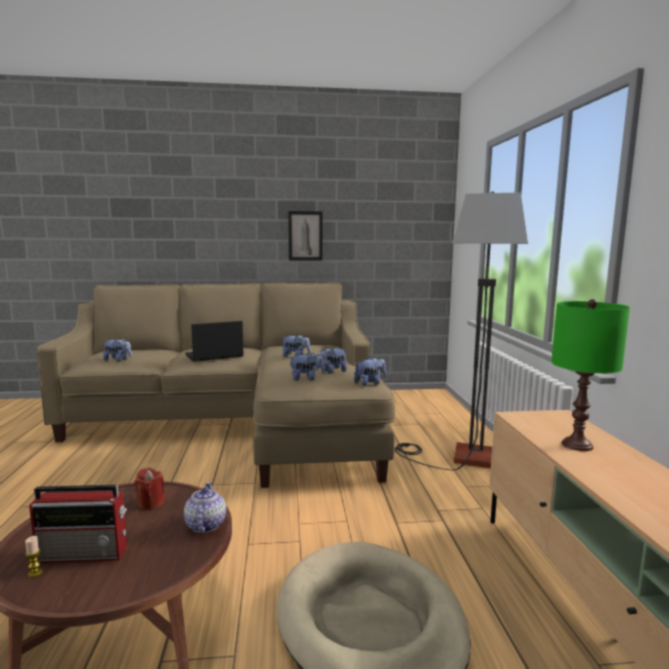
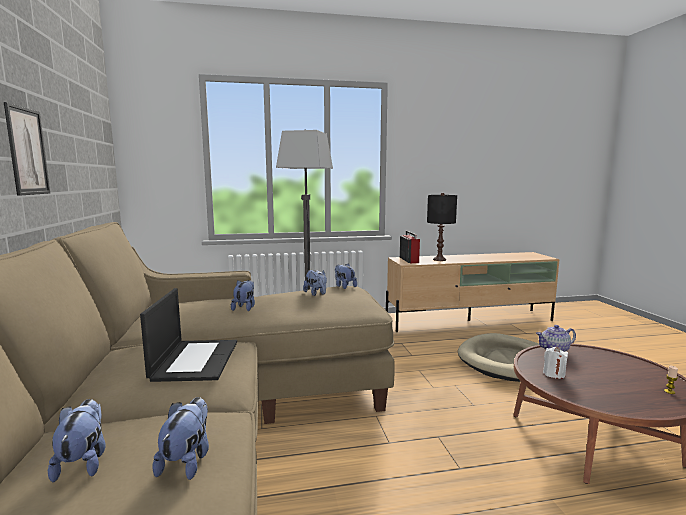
camera: 95 degrees left, 0 degrees up
(85, 553) = (630, 381): radio -> radio (409, 260)
(151, 503) = (554, 374): red candle -> white candle
(213, 355) = (195, 360): laptop -> laptop turned 150 degrees counterclockwise
(306, 379) = (345, 299): plush toy -> plush toy (83, 462)
(577, 445) = (439, 259): green table lamp -> black table lamp

